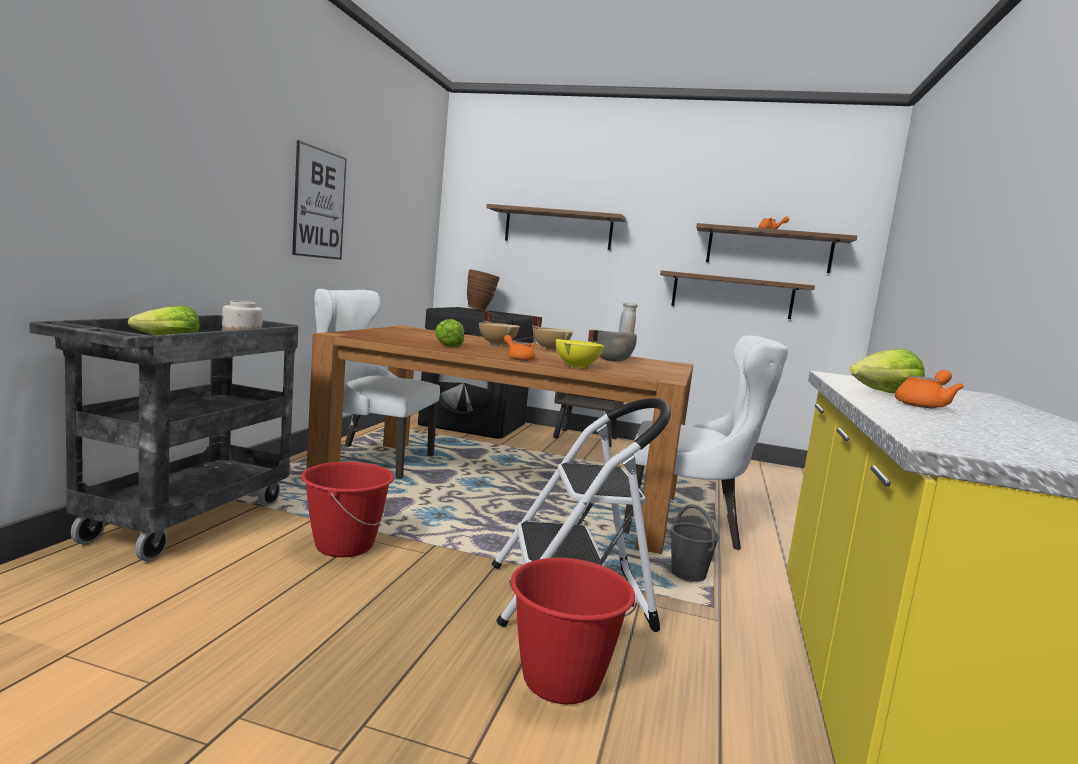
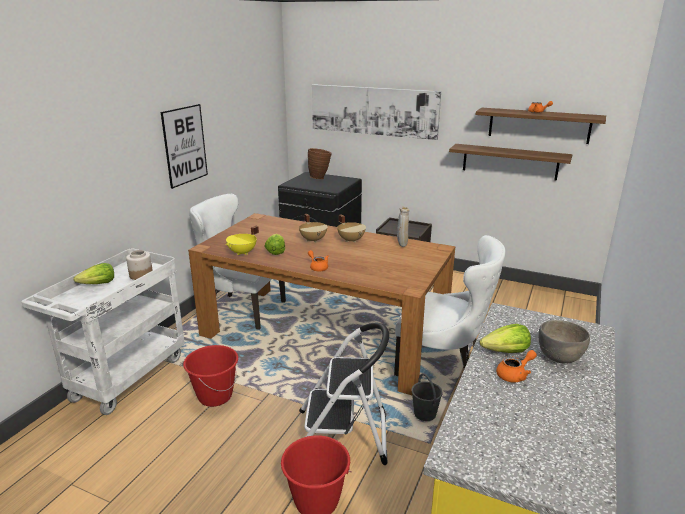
camera: 10 degrees right, 15 degrees up
(181, 525) = (125, 382): black cart -> white cart
(558, 229) = (373, 111): shelf -> picture
(578, 367) = (355, 276): yellow cooking pot -> yellow cooking pot (243, 253)
(612, 361) = (389, 255): grey bowl -> grey bowl (559, 358)

